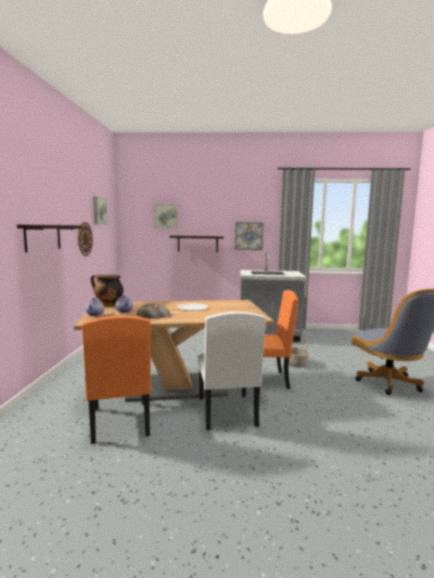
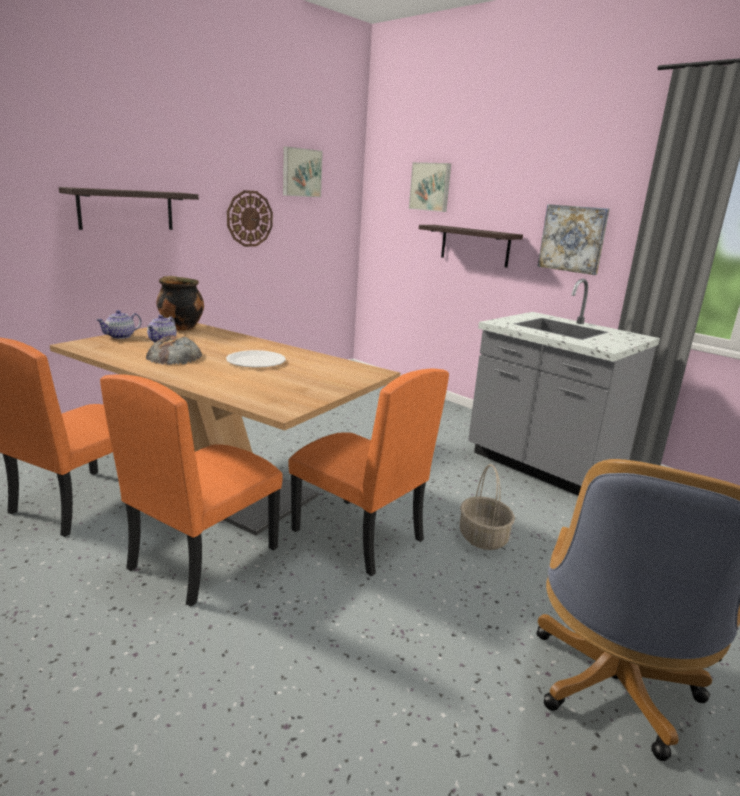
camera: 40 degrees right, 10 degrees up
(226, 411) = (203, 557): white chair -> orange chair

